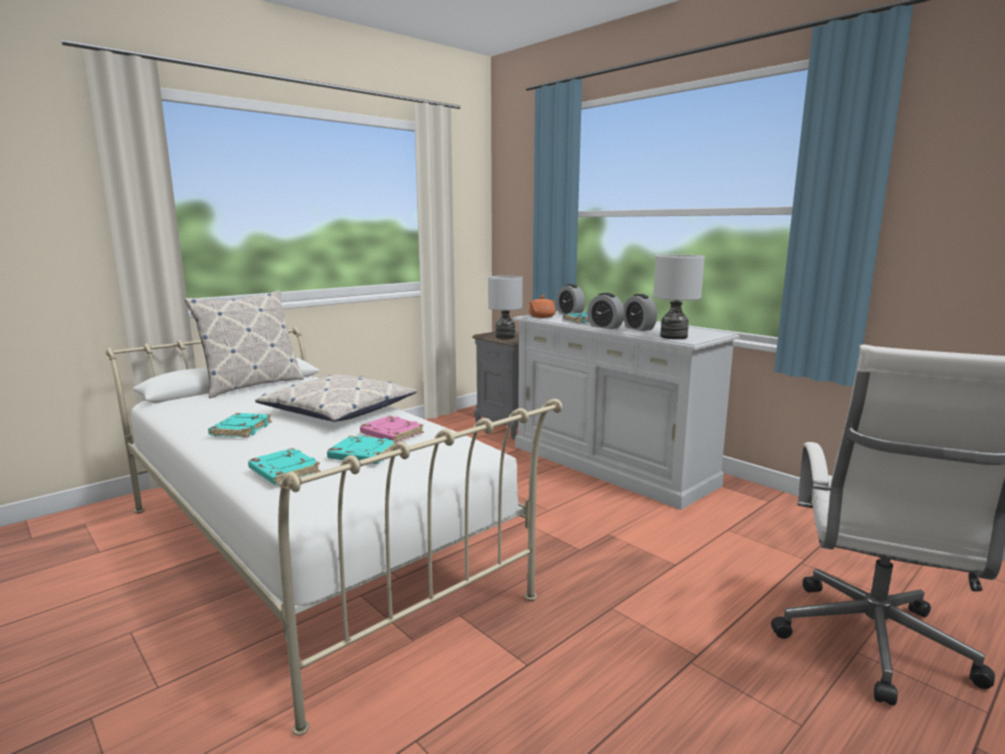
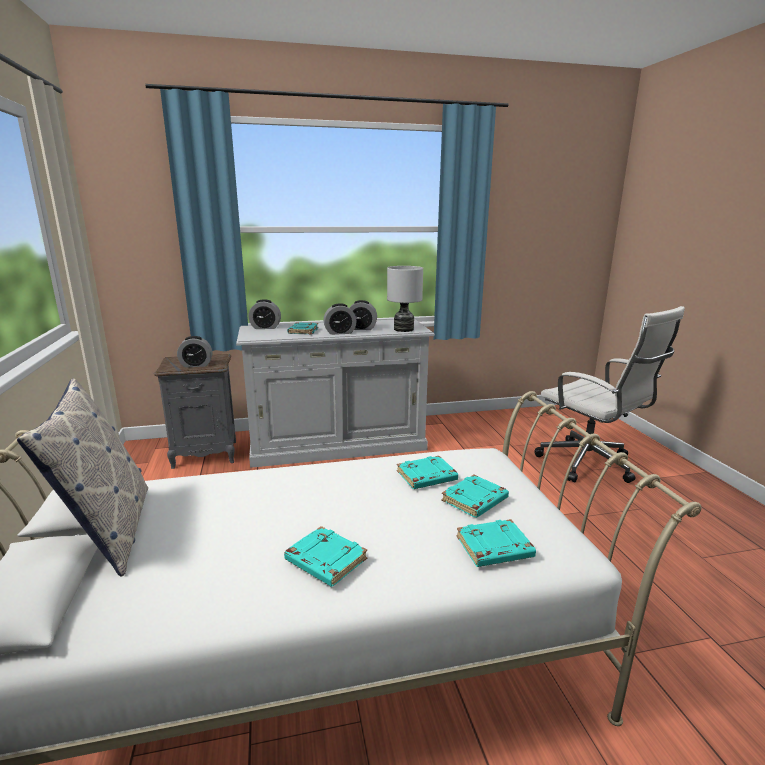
camera: 60 degrees left, 5 degrees up
(338, 410) = (320, 489): pillow -> none
(391, 434) = (426, 477): pink book -> turquoise book
(505, 337) = (196, 365): grey table lamp -> alarm clock
(541, 317) = (260, 336): orange teapot -> none

